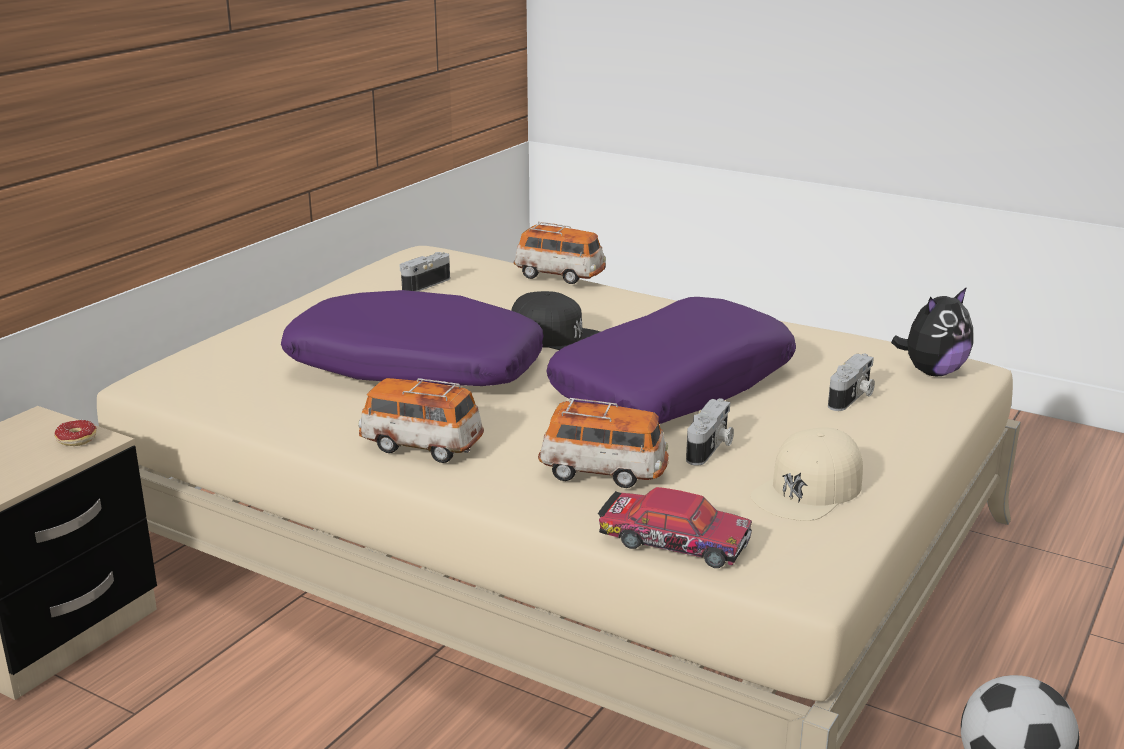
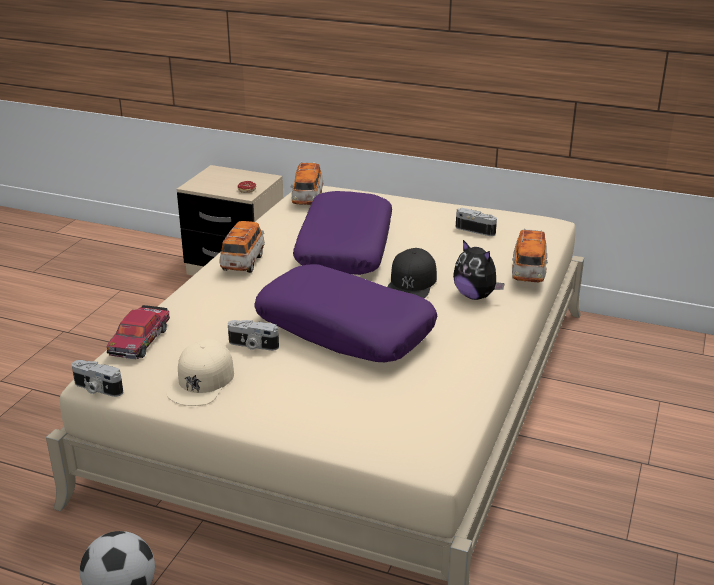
camera: 80 degrees right, 5 degrees up
(603, 472) = (216, 313): toy car -> toy car (307, 198)
(808, 490) = (202, 382): beige cap -> beige cap turned 105 degrees counterclockwise
(852, 398) = (348, 401): camera -> camera (97, 389)
(932, 372) = (413, 441): plush toy -> plush toy (475, 296)

